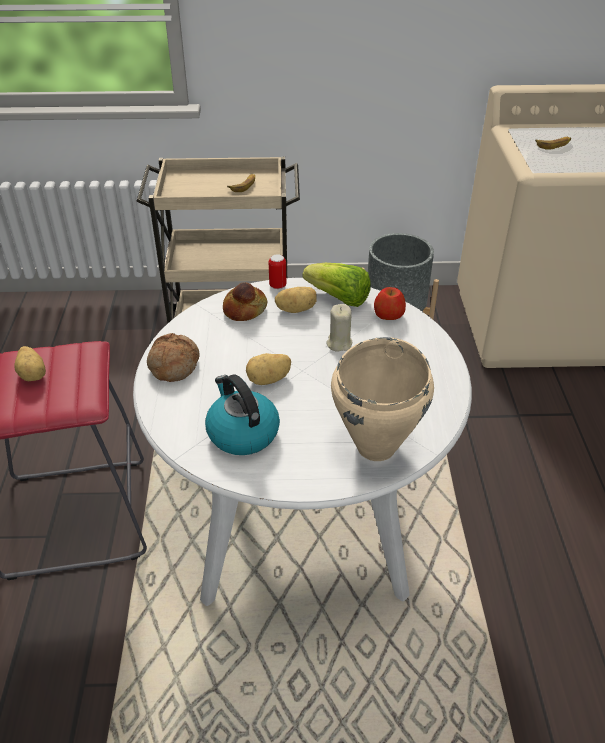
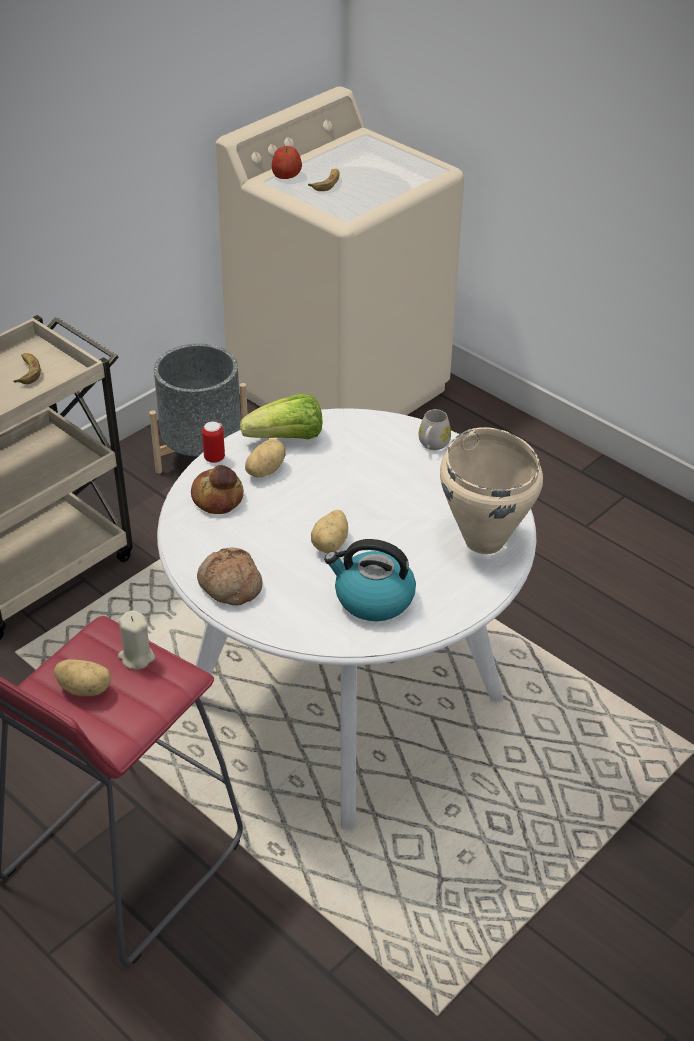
camera: 45 degrees left, 0 degrees up
(339, 343) = (344, 478): beige candle -> beige candle (136, 657)
(388, 315) = (349, 429): apple -> apple (286, 175)
(432, 358) = (432, 445): none -> white mug

